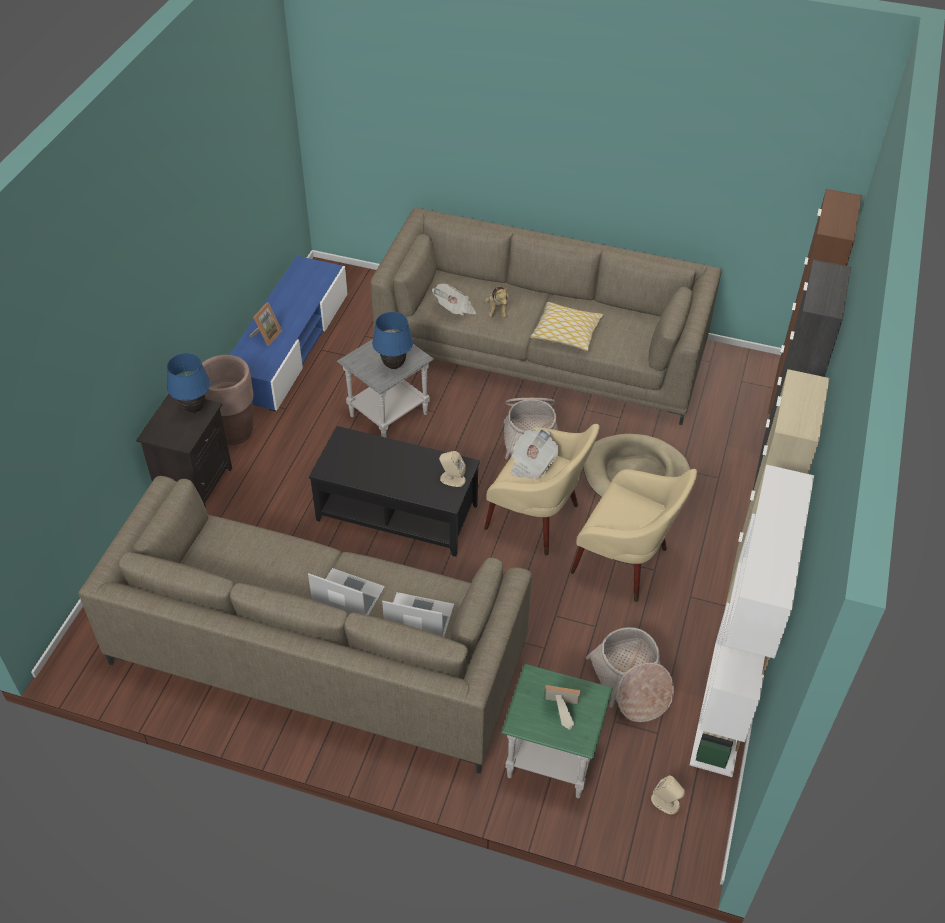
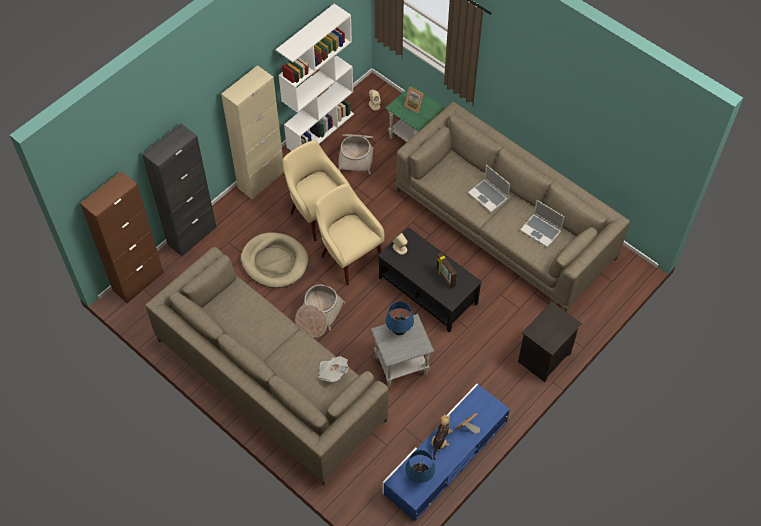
camera: 155 degrees left, 10 degrees up
(193, 409) = (540, 334): blue table lamp -> blue table lamp (419, 477)
(234, 432) = (508, 391): brown planter -> none
(365, 462) = (445, 278): none -> picture frame
(418, 619) = (458, 172): laptop -> laptop (541, 231)
(498, 309) = (303, 361): plush toy -> plush toy (441, 441)
(531, 464) = (350, 240): newspaper -> none
(566, 333) = (270, 322): pillow -> none

